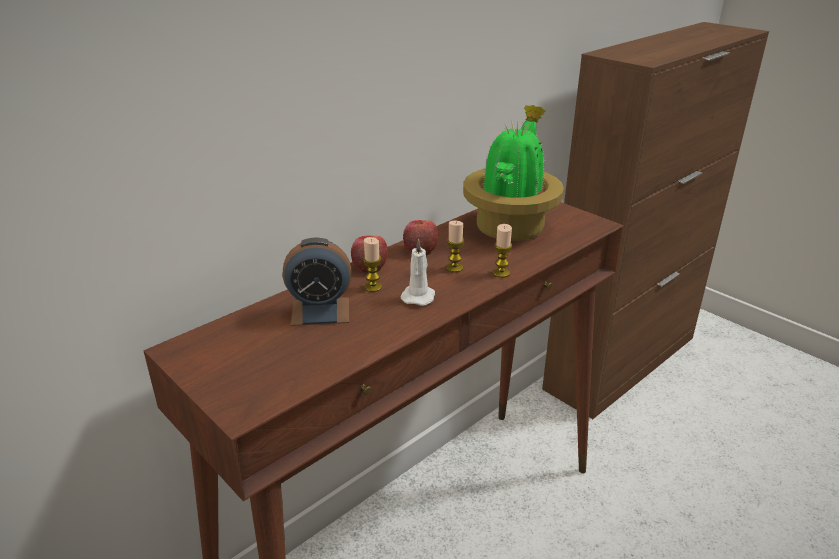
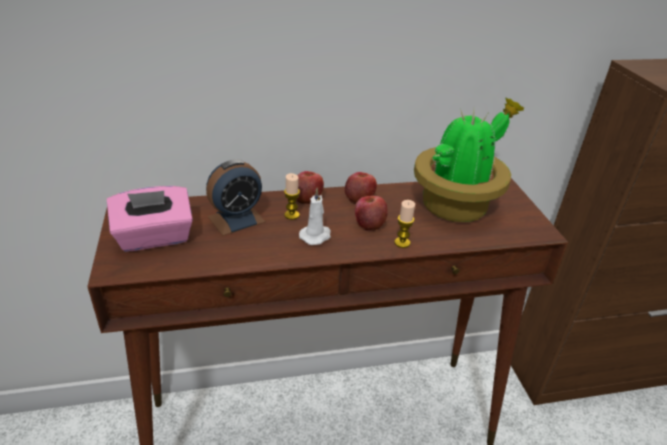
camera: 30 degrees right, 5 degrees up
(251, 362) = (155, 238): none -> pink tissue box
(320, 311) = (236, 219): alarm clock -> alarm clock turned 60 degrees counterclockwise
(454, 268) = (369, 223): candle -> apple

